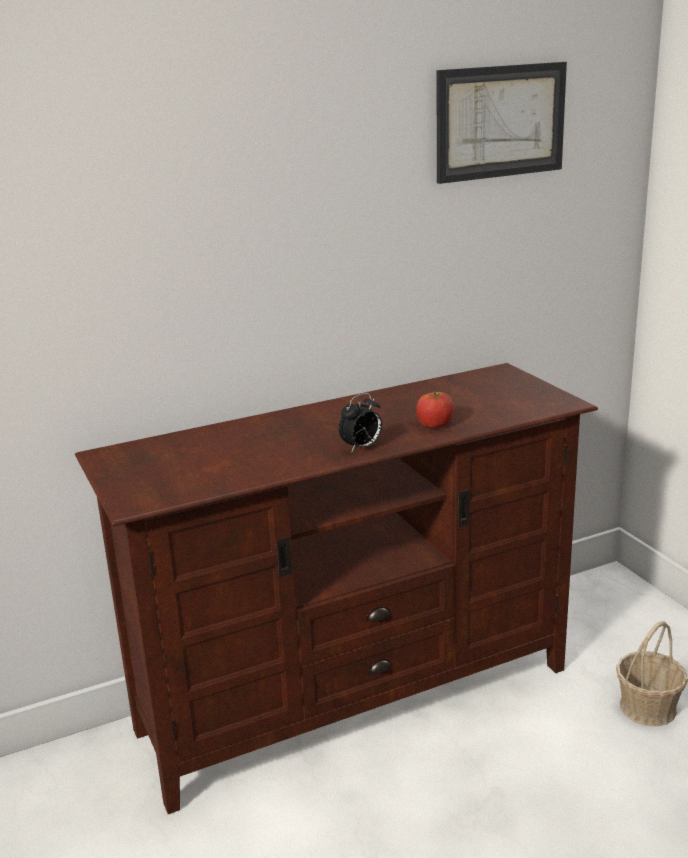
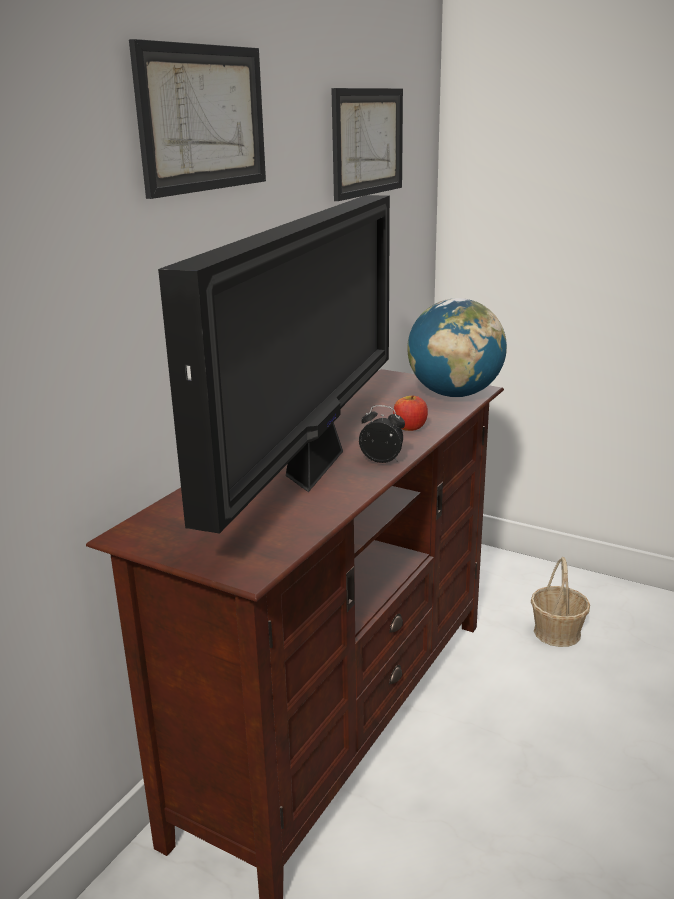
camera: 35 degrees left, 0 degrees up
(239, 110) = (202, 119): none -> picture
(303, 438) = (316, 466): none -> television
(361, 448) = (382, 460): alarm clock -> alarm clock turned 90 degrees counterclockwise
(532, 402) = (454, 394): none -> globe

